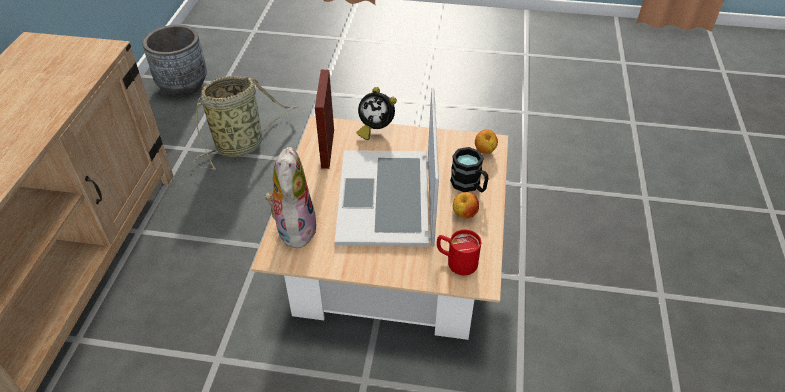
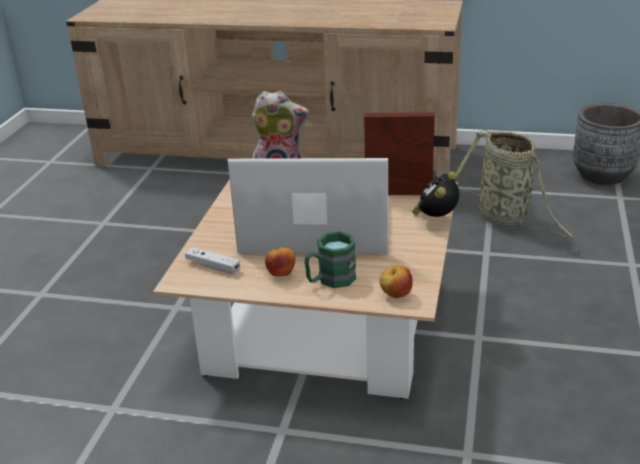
camera: 95 degrees right, 15 degrees down
(456, 261) = (213, 266): red mug -> white game controller
(469, 185) = (330, 280): black mug -> green mug

